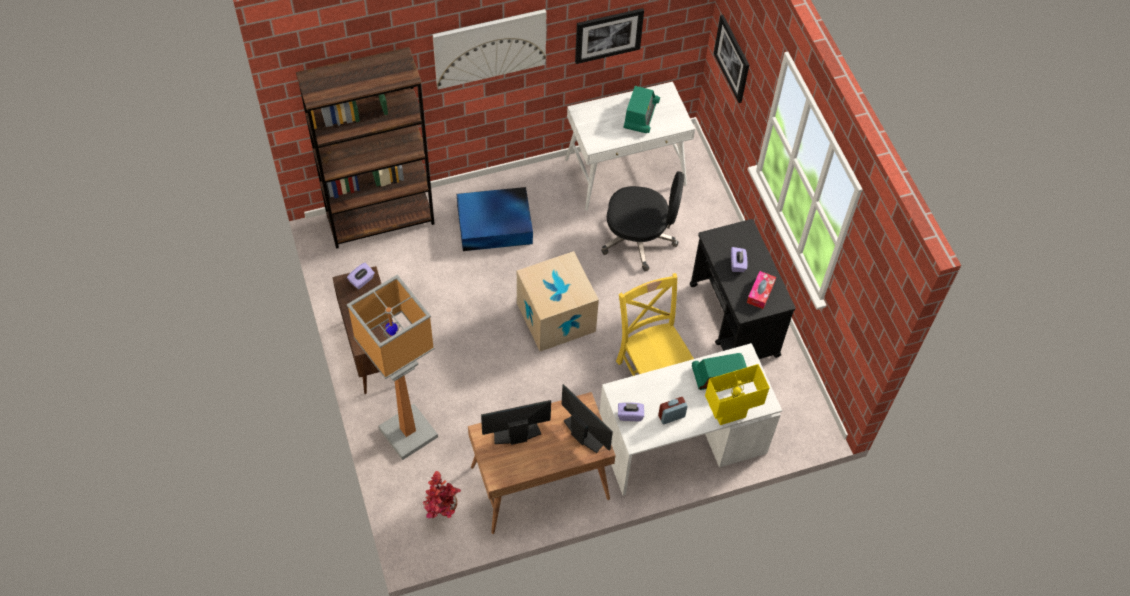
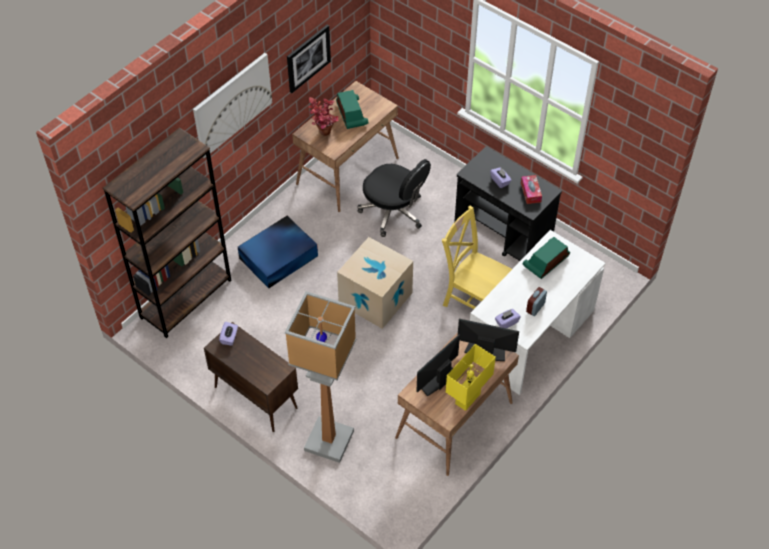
camera: 30 degrees left, 5 degrees down
(442, 514) = (399, 483): potted plant -> potted plant (324, 135)
(625, 172) = (347, 171): white desk -> brown desk
(639, 239) = (393, 212): black office chair -> black office chair turned 60 degrees clockwise
(730, 415) = (574, 285): yellow table lamp -> yellow table lamp (467, 399)
(732, 58) = (407, 34): picture -> none

